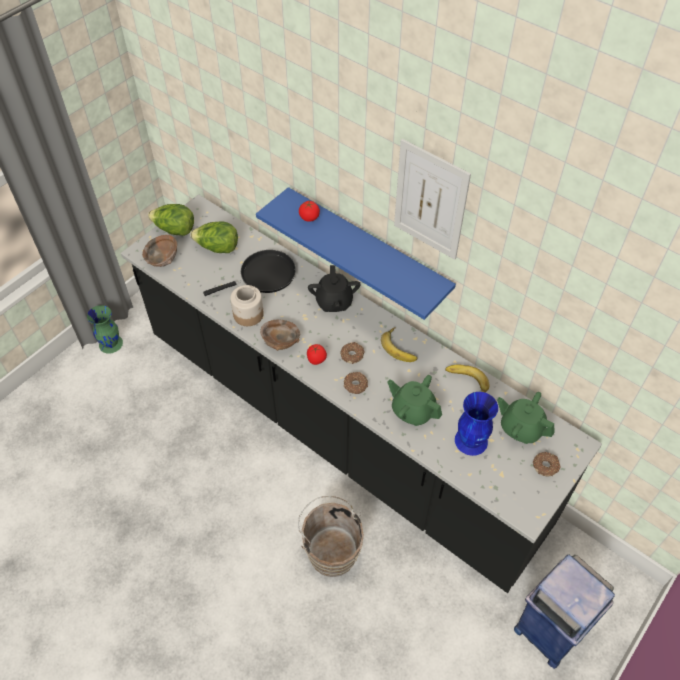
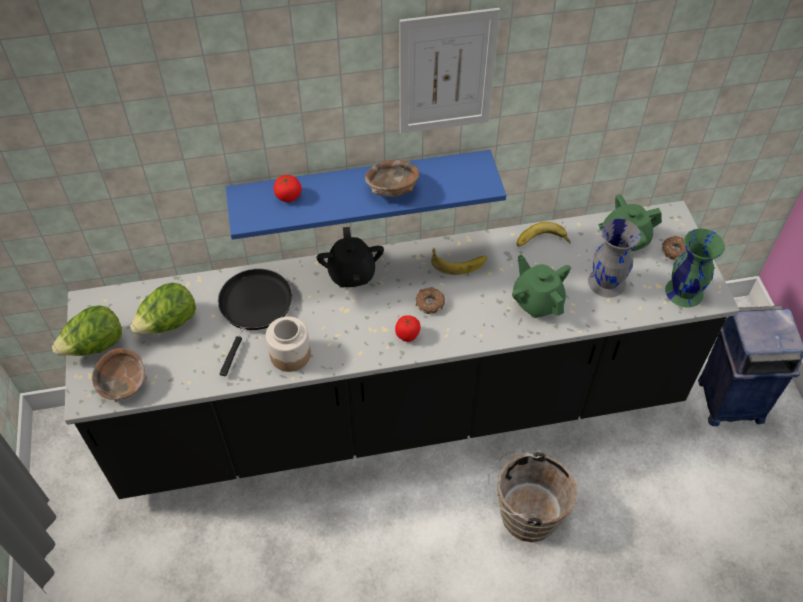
camera: 50 degrees left, 0 degrees up
(111, 343) = (70, 558): green vase -> green vase (683, 291)
(280, 342) = (355, 350): brown bowl -> brown bowl (393, 189)
(334, 302) = (351, 274): black teapot -> black teapot turned 45 degrees clockwise
(355, 385) = (468, 325): donut -> none
(412, 410) = (537, 301): green teapot -> green teapot turned 75 degrees clockwise
(471, 441) = (607, 282): blue vase -> grey vase

